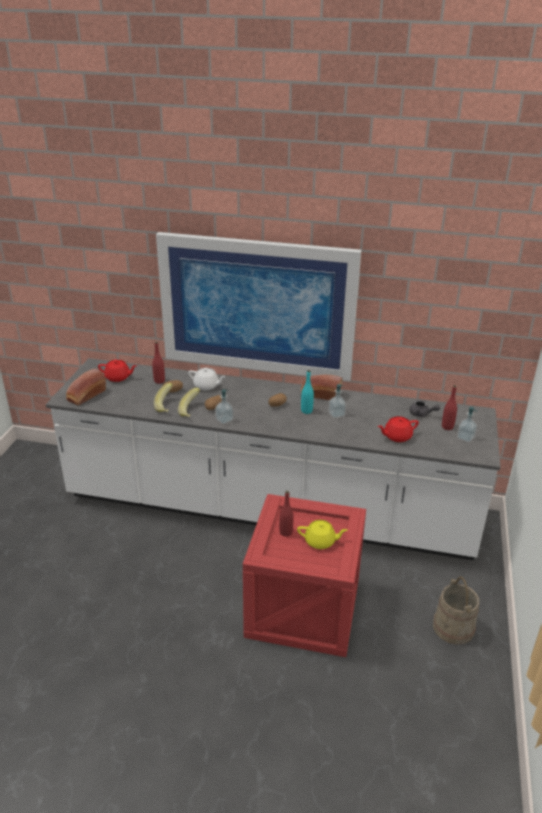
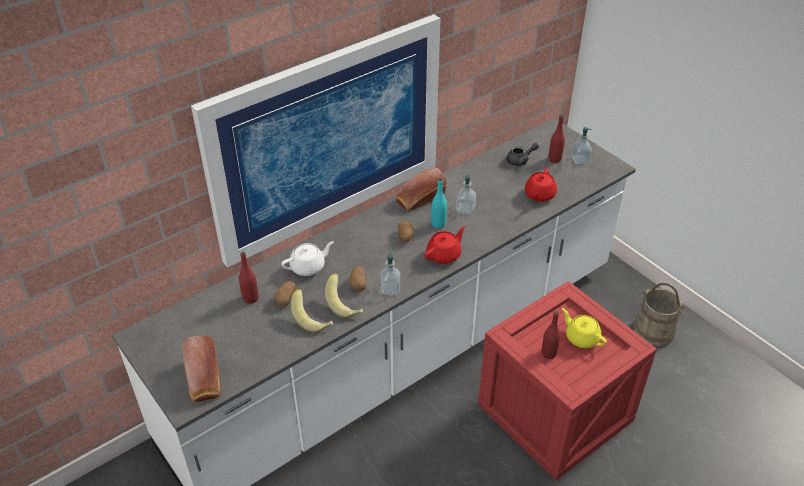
camera: 50 degrees left, 10 degrees up
(118, 377) = (198, 330): red teapot -> red teapot (444, 255)
(320, 541) = (581, 338): yellow teapot -> yellow teapot turned 90 degrees counterclockwise

